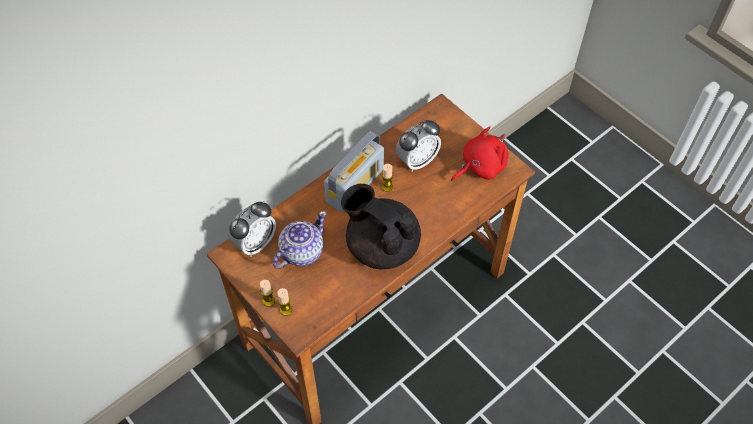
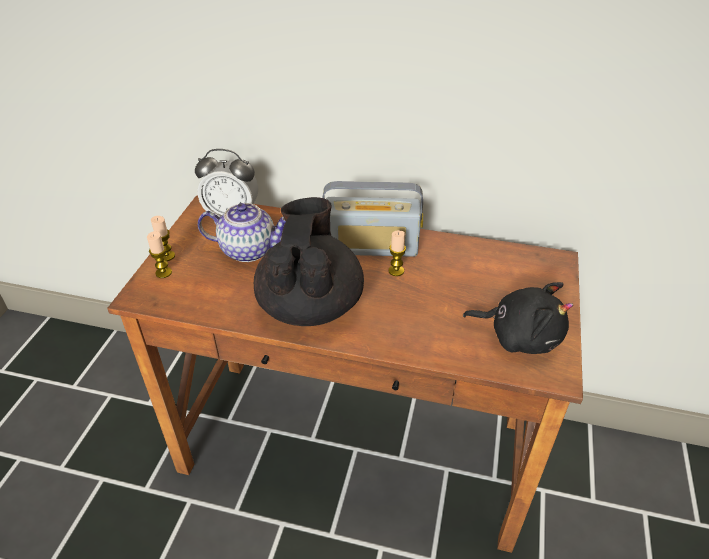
camera: 55 degrees right, 15 degrees down
(417, 161) = (459, 277): alarm clock -> none
(480, 166) = (519, 336): red plush toy -> black plush toy

